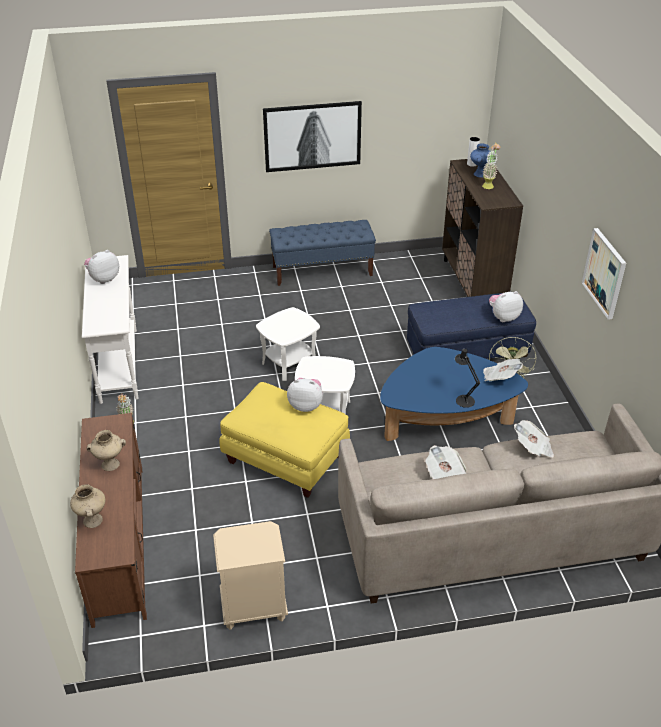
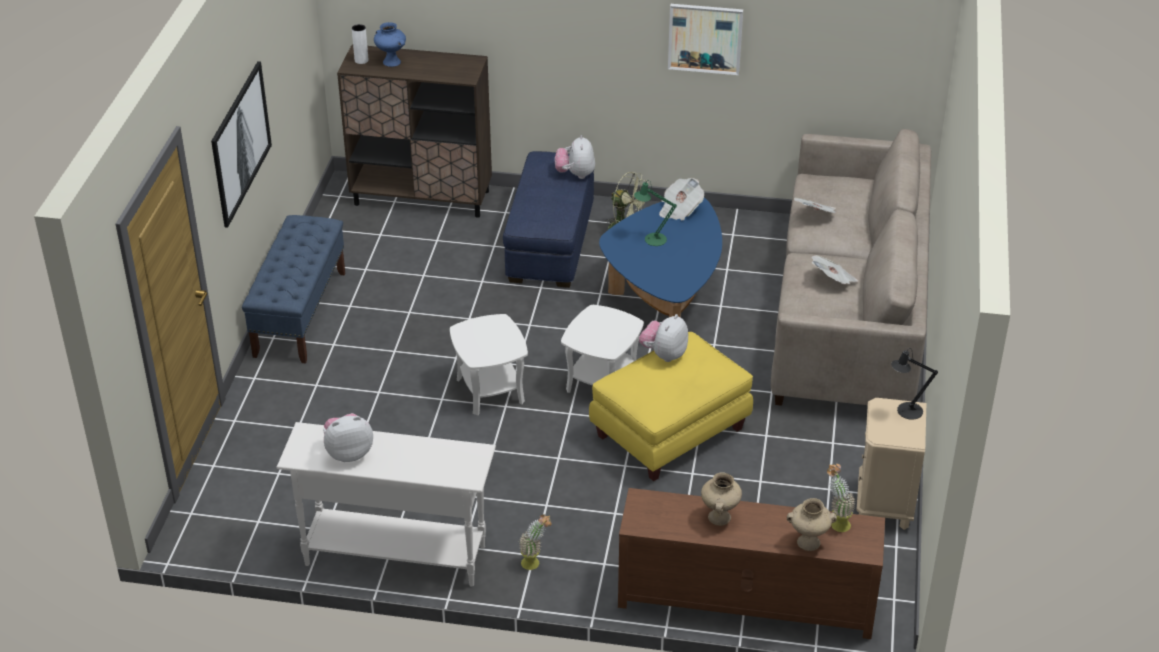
camera: 70 degrees left, 0 degrees up
(103, 279) = (348, 453): plush toy -> plush toy turned 90 degrees clockwise
(450, 372) = (652, 239): none -> green table lamp
(463, 399) = (702, 244): black table lamp -> black table lamp (906, 411)
(488, 185) = (422, 64): potted plant -> potted plant (836, 522)

